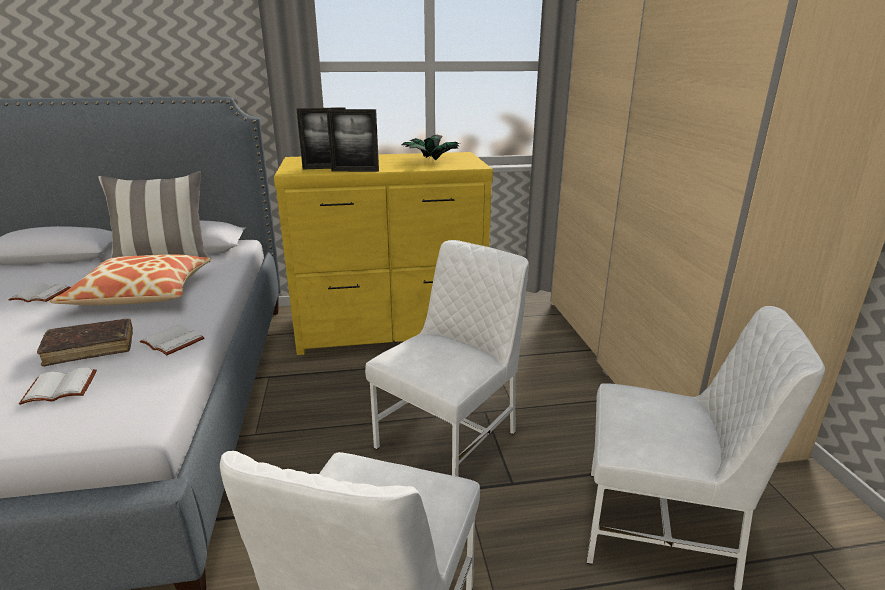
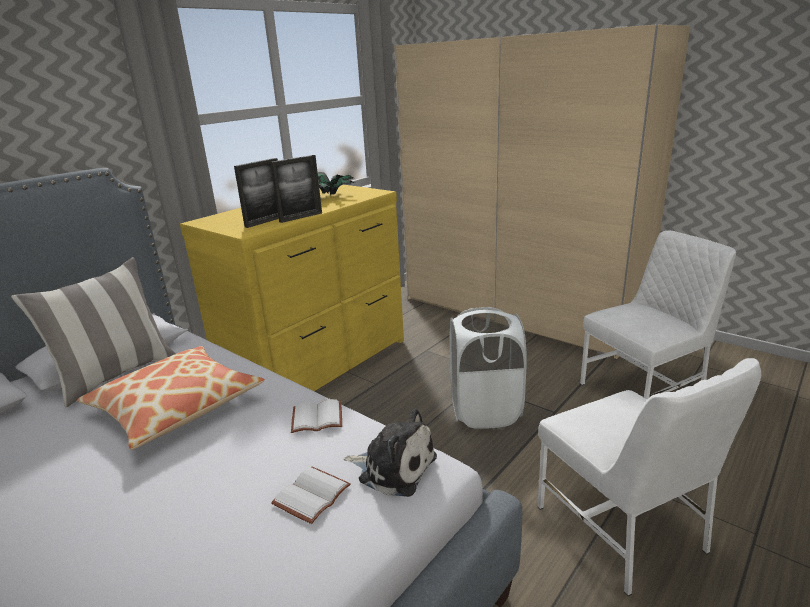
camera: 40 degrees left, 0 degrees up
(39, 295) = (44, 465): white book -> none
(90, 348) = (253, 462): brown book -> none
(126, 402) = (393, 467): none -> plush toy
(450, 440) = (485, 410): white chair -> white laundry basket

